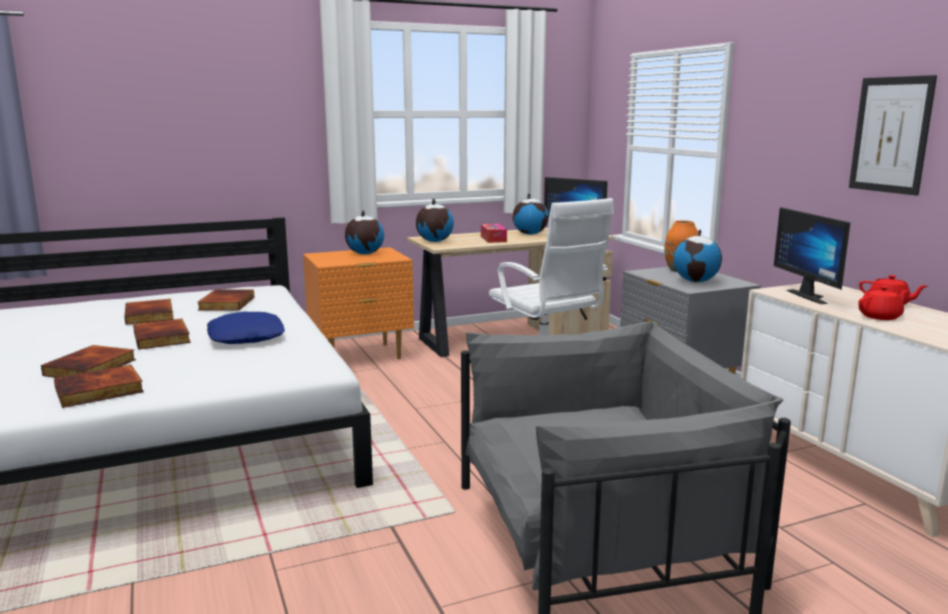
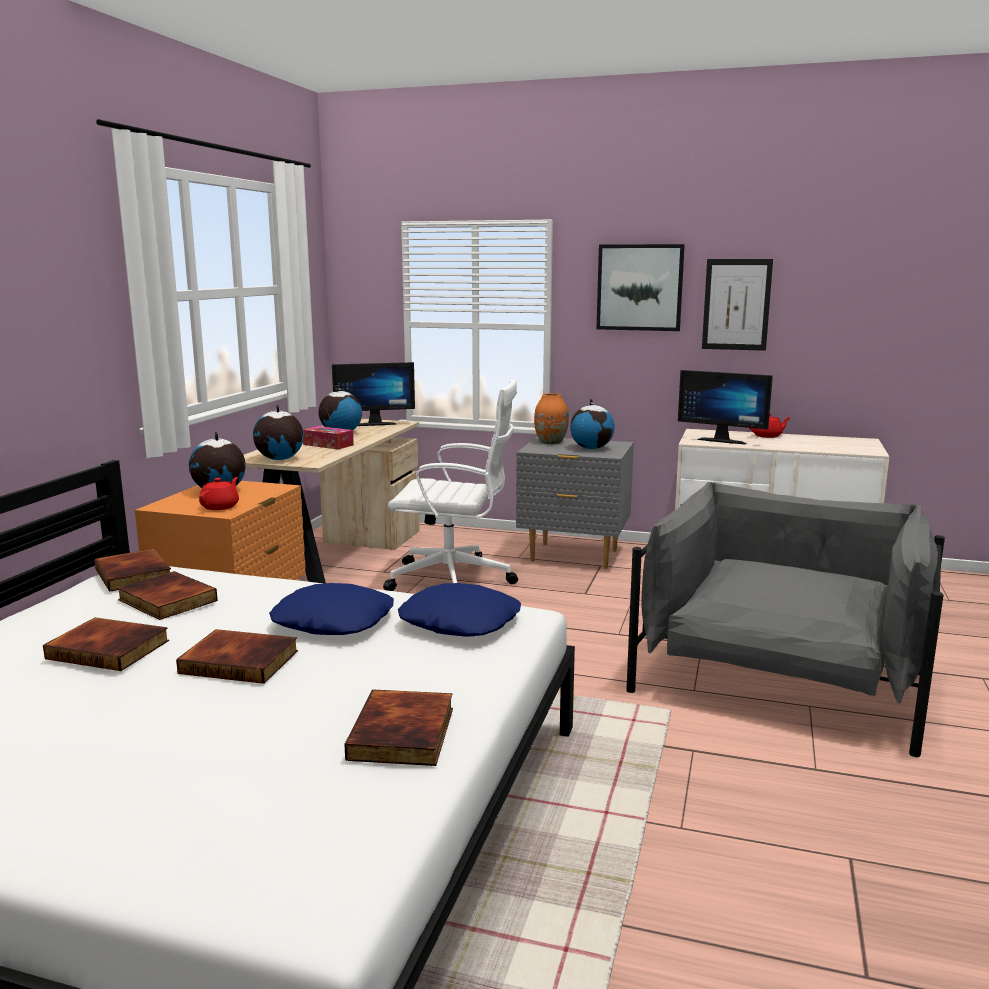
camera: 50 degrees left, 0 degrees up
(91, 368) = (285, 725): book -> book (135, 574)
(287, 360) = (460, 622): none -> blue pillow
(797, 113) = (639, 287): none -> picture
(880, 316) = (792, 444): red teapot -> red teapot (220, 506)

